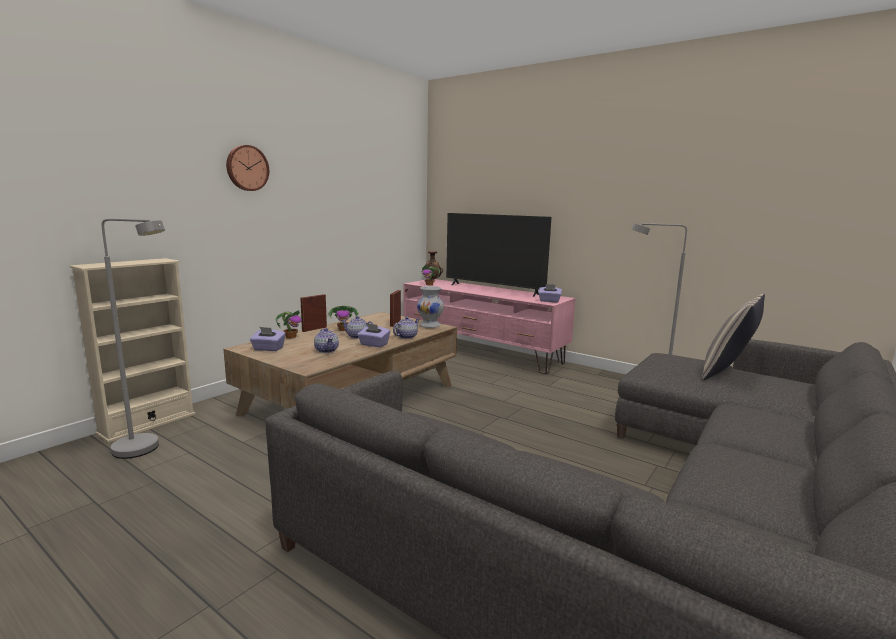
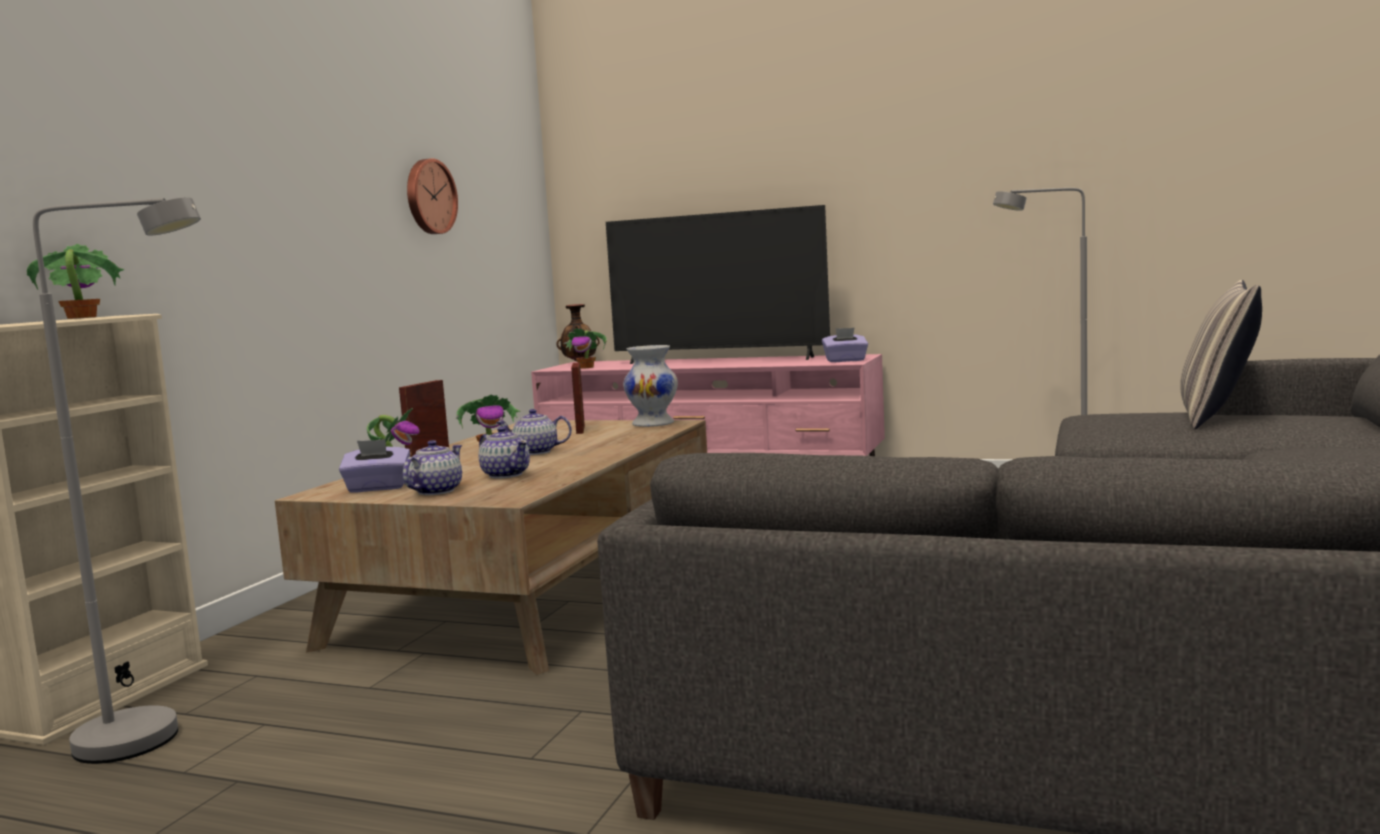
camera: 15 degrees left, 5 degrees down
(144, 260) = (80, 317): none -> potted plant
(246, 168) = (249, 125): wall clock -> wall clock (429, 197)
(373, 344) = (586, 457): purple tissue box -> none
(406, 337) = (632, 441): teapot -> teapot (435, 491)

